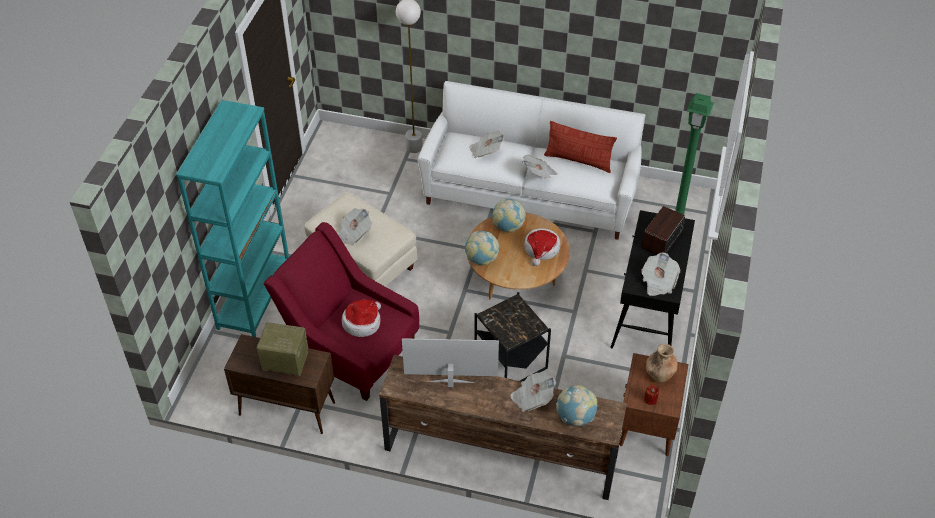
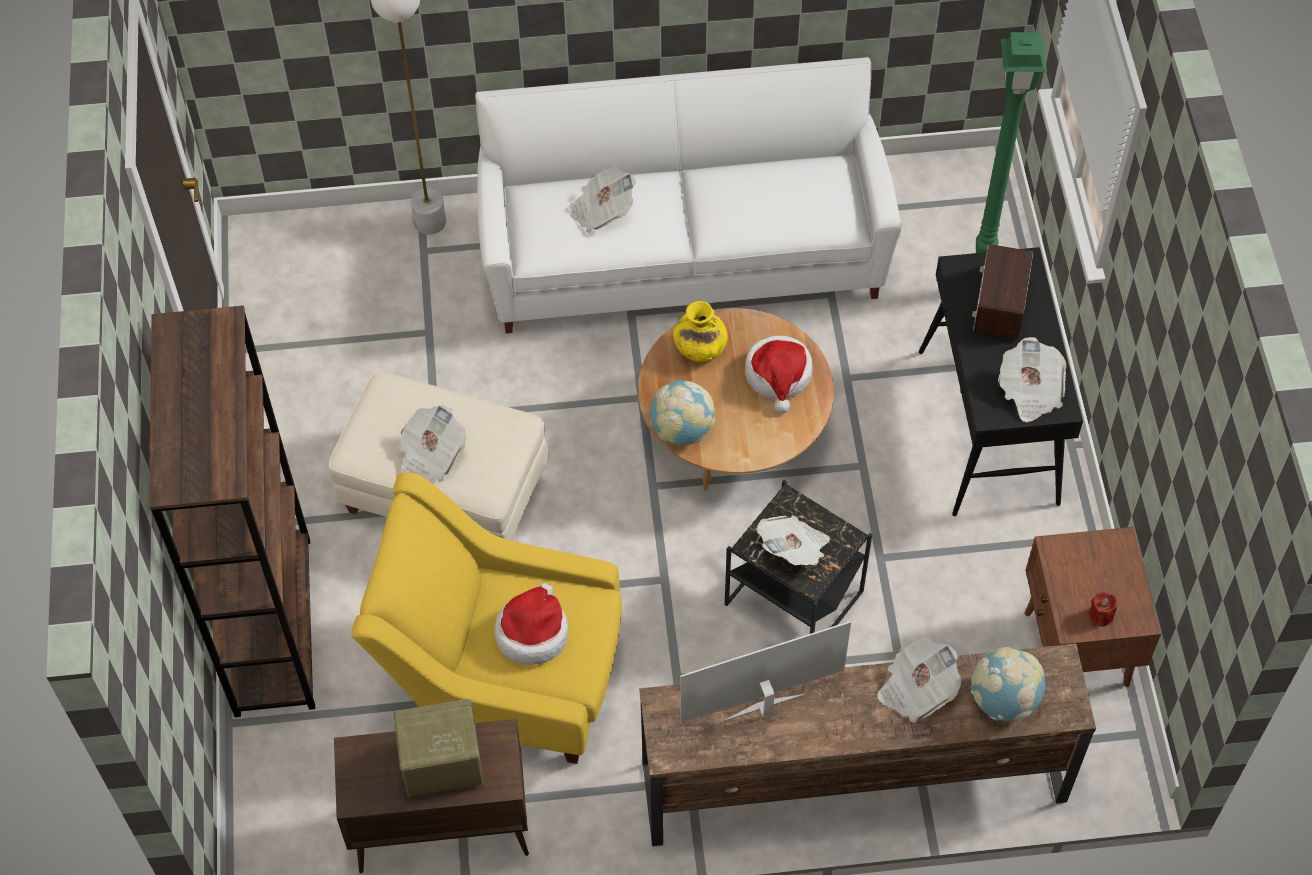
camera: 20 degrees left, 10 degrees up
(254, 296) = (273, 625): turquoise bookcase -> brown bookcase
(351, 351) = (505, 676): red armchair -> yellow armchair
(508, 227) = (699, 349): globe -> yellow vase
(539, 174) = (718, 228): newspaper -> newspaper (794, 549)
(578, 160) = (775, 179): pillow -> none
(660, 373) = (1094, 560): brown vase -> none

